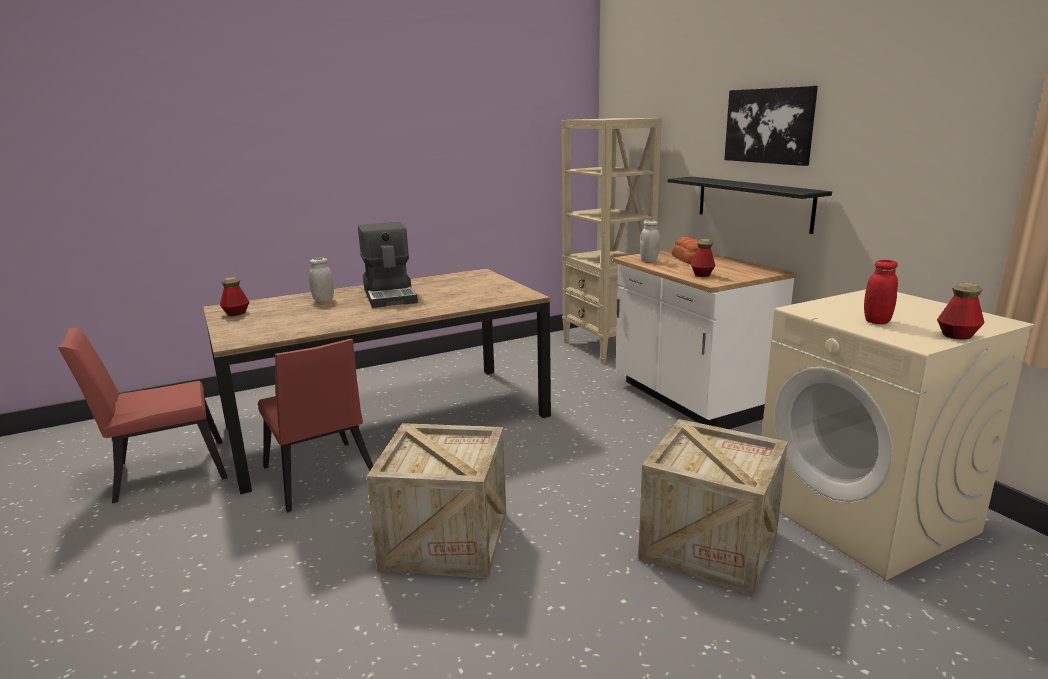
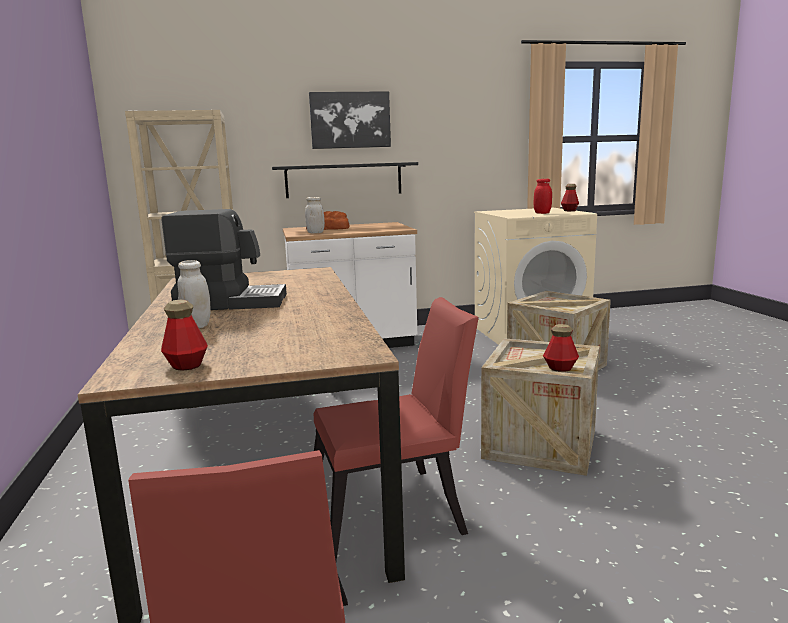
camera: 75 degrees left, 5 degrees down
(702, 275) = (380, 229): bottle -> bottle (560, 368)

